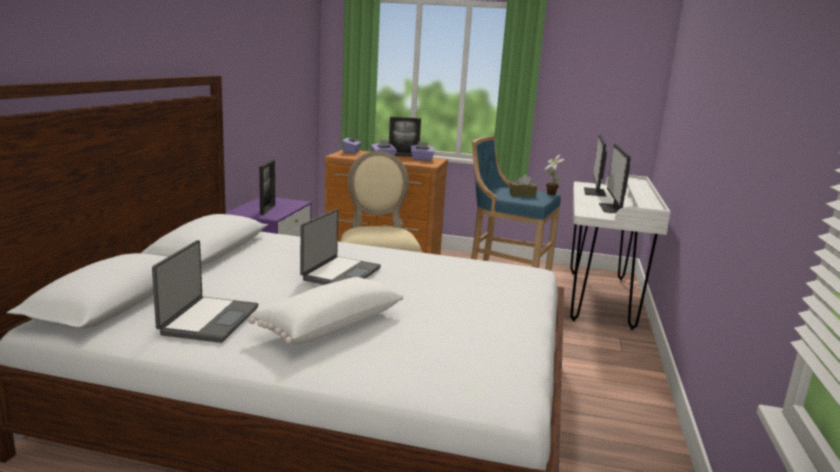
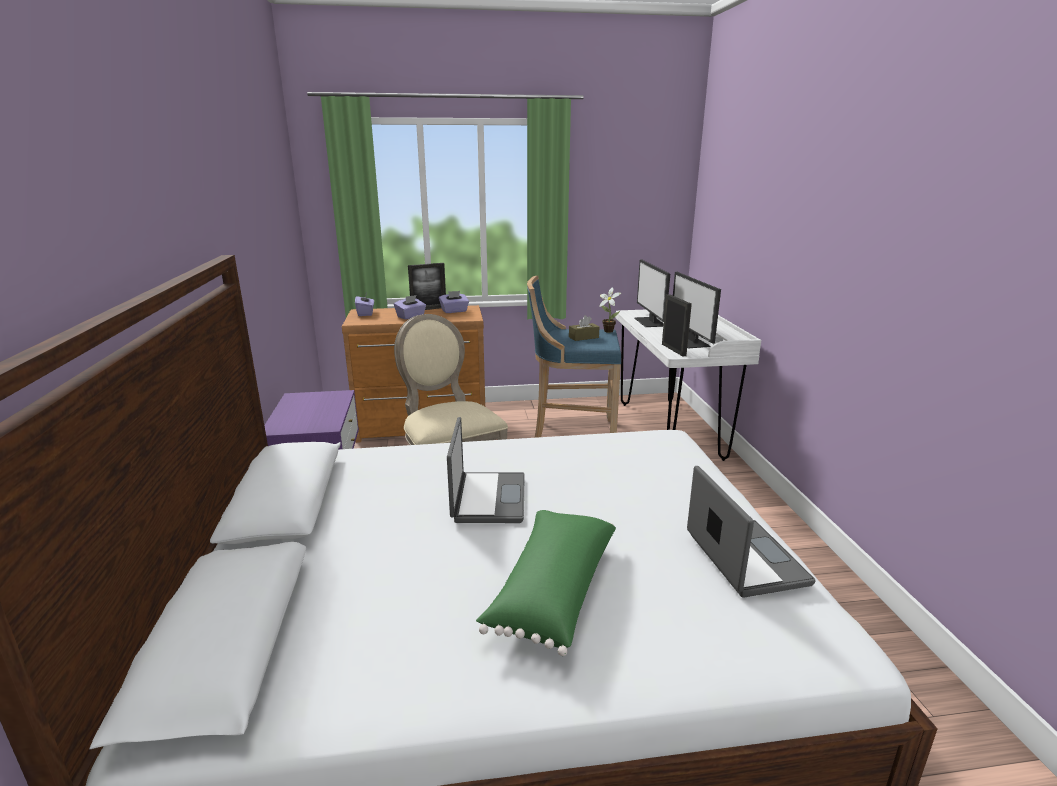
camera: 20 degrees left, 5 degrees up
(208, 320) = (397, 635): laptop -> laptop (743, 559)
(267, 209) = (312, 415): picture frame -> picture frame (673, 350)
(328, 325) = (551, 591): white pillow -> green pillow

